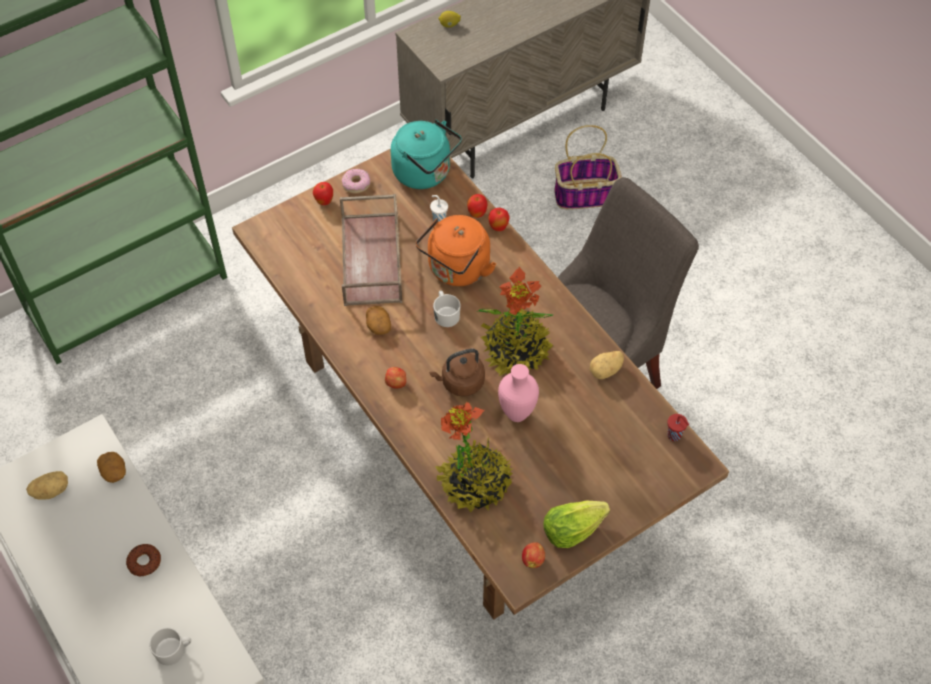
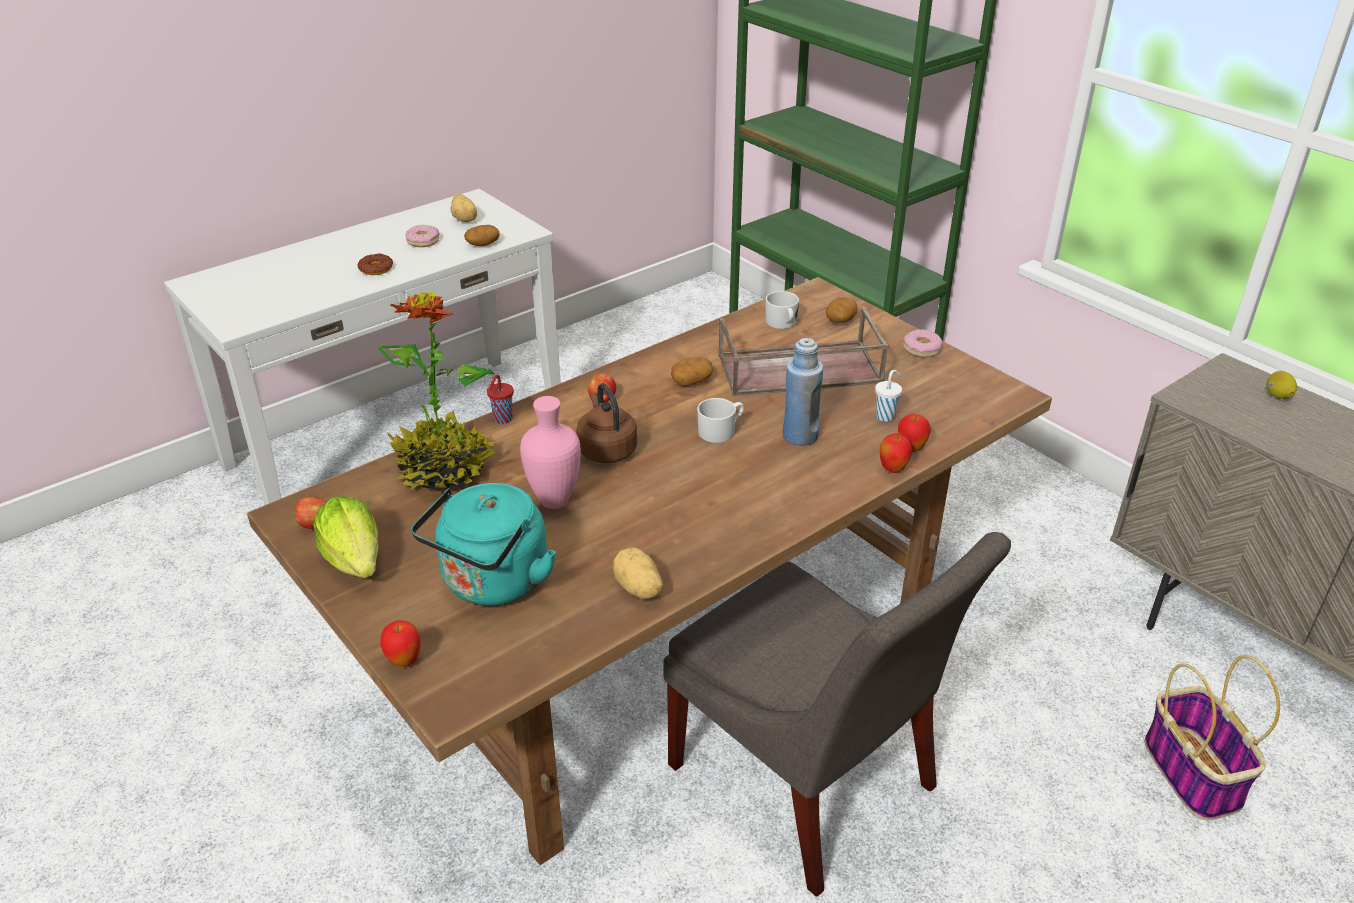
camera: 85 degrees right, 20 degrees down
(92, 525) = (423, 241): none -> donut
(174, 650) = (272, 292): white mug -> white mug (782, 323)
(305, 223) = (840, 320): none -> potato
(324, 202) = (881, 329): apple -> apple (404, 661)
(425, 173) = (968, 400): turquoise kettle -> turquoise kettle (492, 584)
(457, 270) = (799, 436): orange kettle -> blue bottle
(516, 351) = (666, 496): potted plant -> none
(675, 436) = (511, 673): red cup -> red cup (502, 419)

